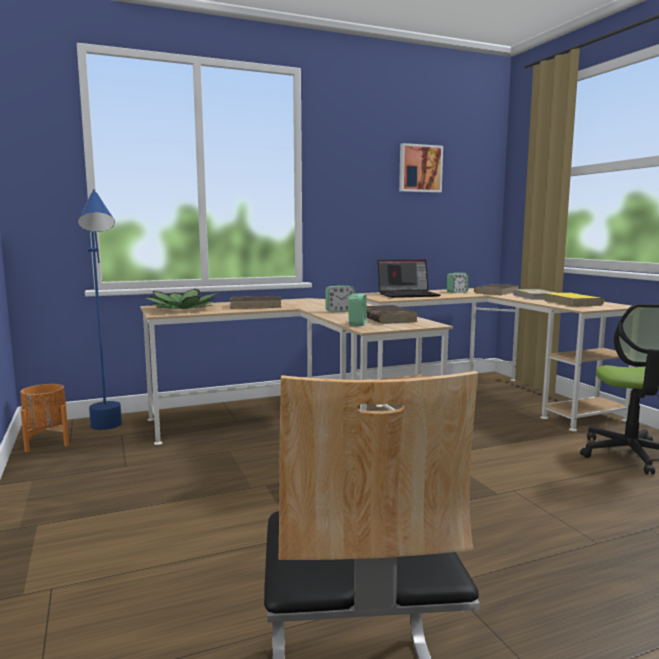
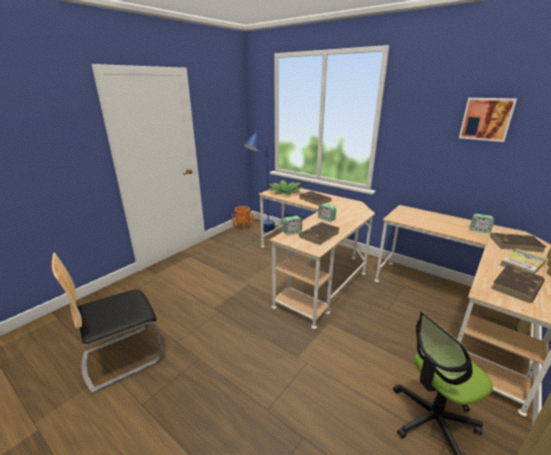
camera: 60 degrees right, 15 degrees up
(408, 295) = (427, 220): laptop -> none
(573, 303) = (517, 286): yellow book -> brown book

